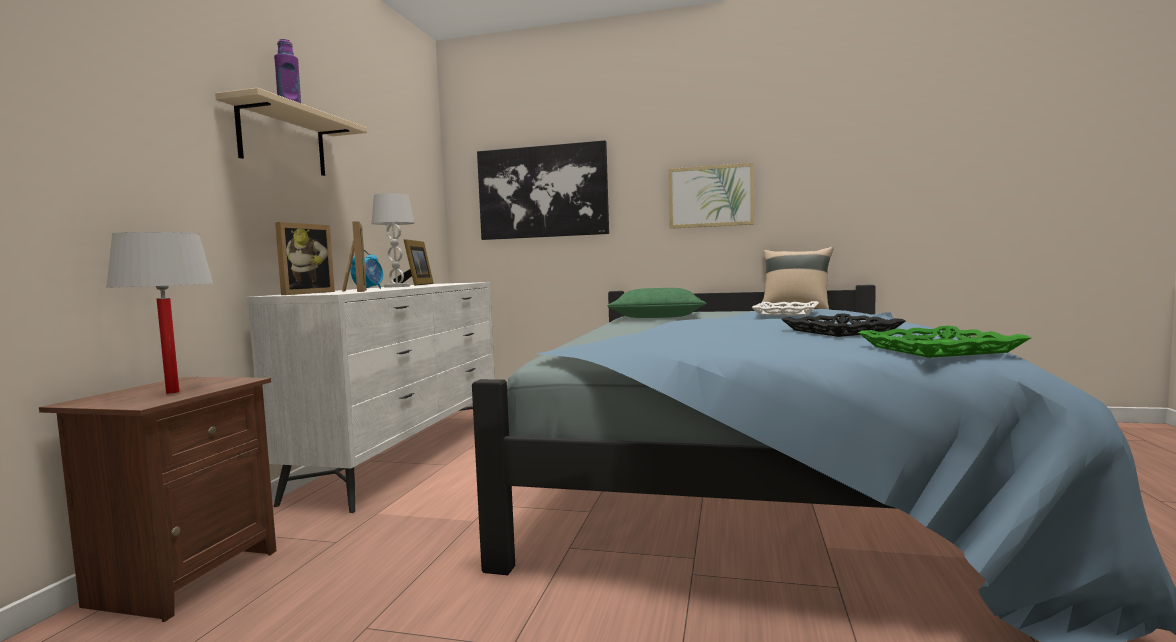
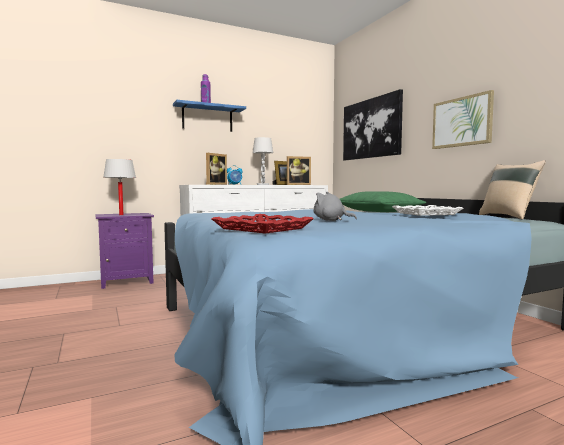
camera: 50 degrees right, 0 degrees up
(182, 577) = (126, 281): brown nightstand -> purple nightstand
(283, 141) = (207, 118): beige shelf -> blue shelf
(303, 293) = (198, 184): picture frame -> picture frame (297, 184)
(841, 331) = (331, 220): black tray -> grey plush toy
(937, 349) = (263, 228): green tray -> red tray

